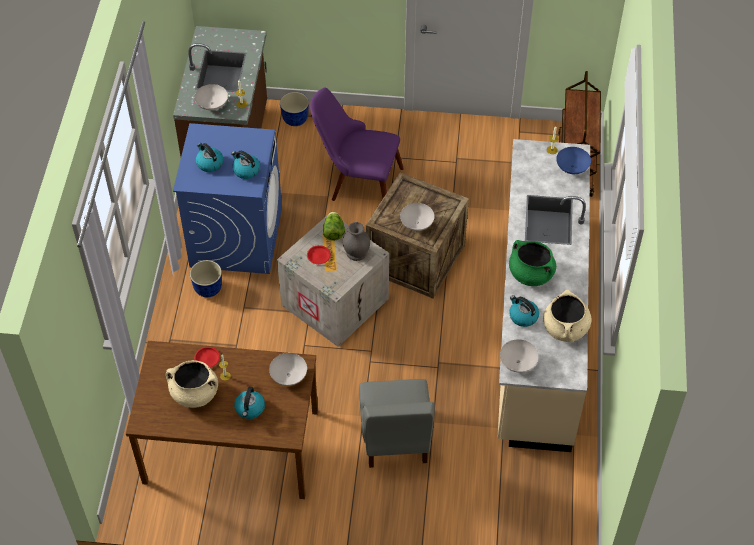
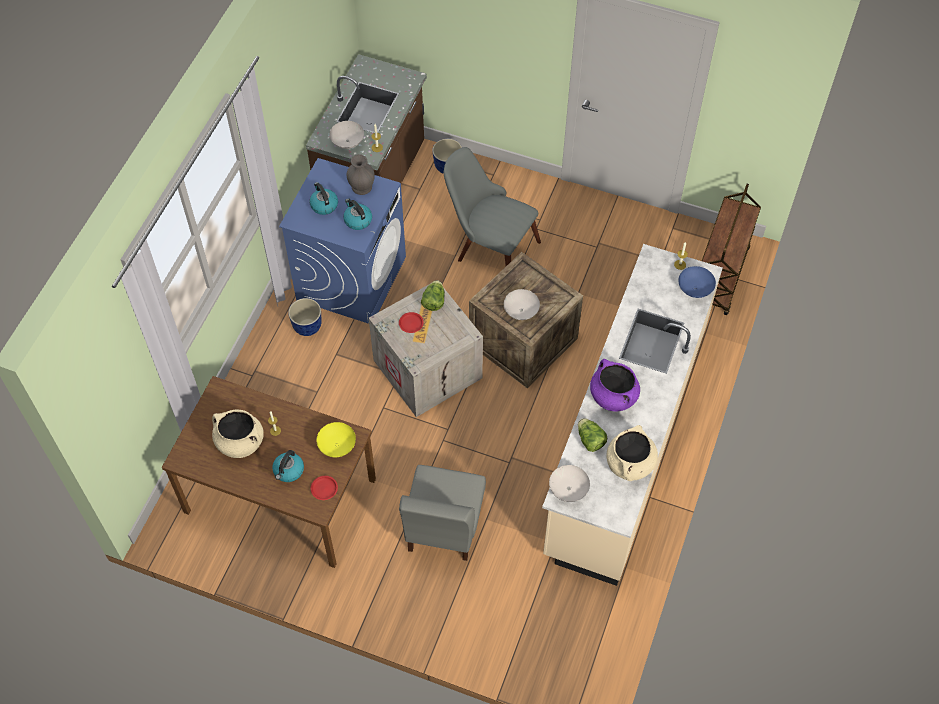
camera: 15 degrees right, 5 degrees up
(207, 358) = (263, 408): red plate -> red plate (324, 488)
(288, 376) = (336, 446): white bowl -> yellow bowl
(356, 252) = (449, 328): grey vase -> grey vase (361, 186)
(357, 182) = (489, 247): purple chair -> grey chair
(523, 316) = (590, 440): kettle -> lettuce
(530, 274) = (613, 396): green cooking pot -> purple cooking pot

